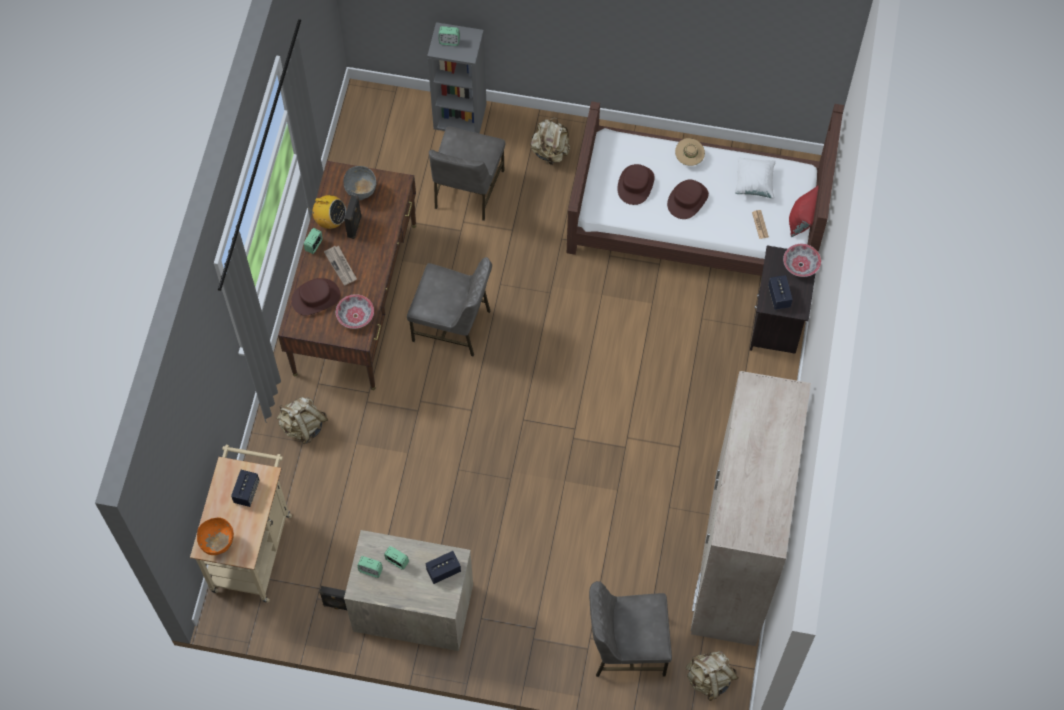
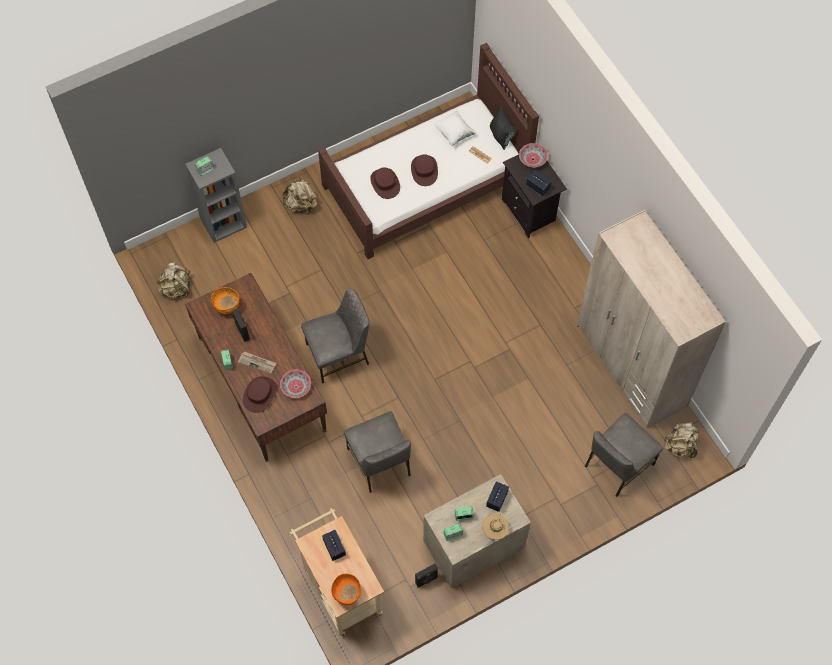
camera: 40 degrees left, 0 degrees up
(303, 426) = (302, 488): beige backpack -> beige backpack (176, 288)
(330, 221) = (223, 339): radio -> none
(361, 193) = (227, 307): grey bowl -> orange bowl
(467, 190) = (270, 265): grey chair -> grey chair (380, 462)
(689, 158) = (402, 145): beige hat -> beige hat (495, 529)
(801, 221) = (501, 136): red pillow -> black pillow

